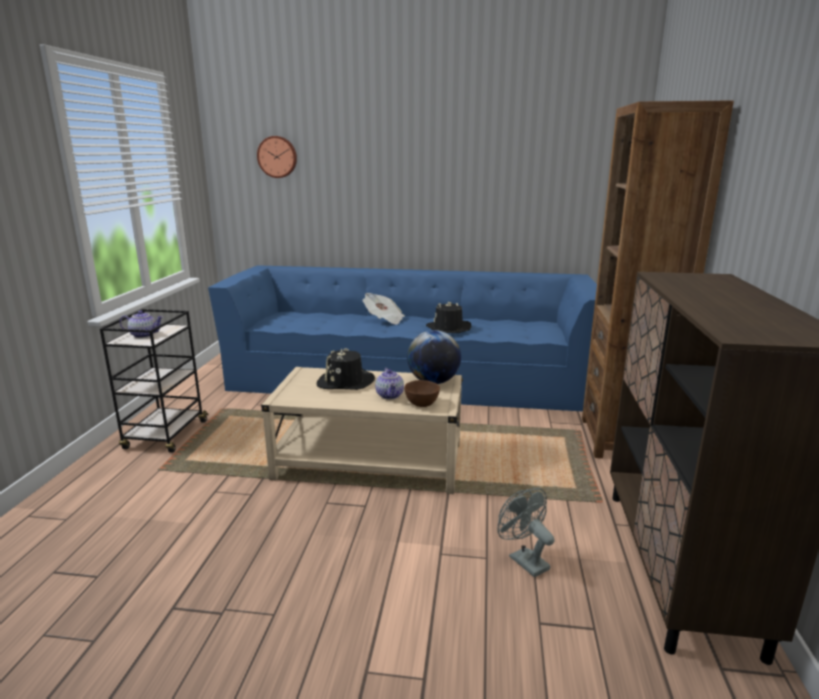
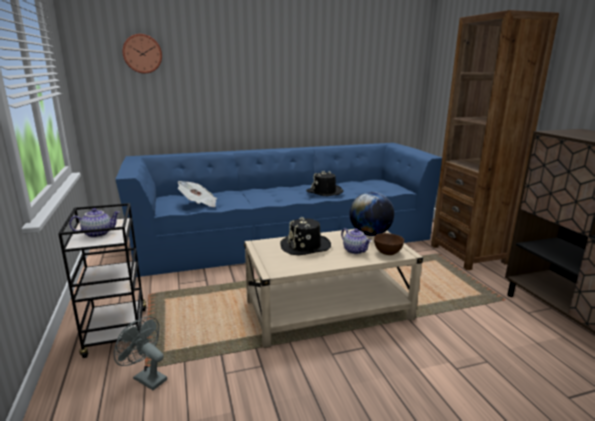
camera: 25 degrees left, 0 degrees up
(384, 319) = (266, 191): newspaper -> newspaper (199, 204)
(524, 560) = (509, 355): grey fan -> grey fan (146, 378)

